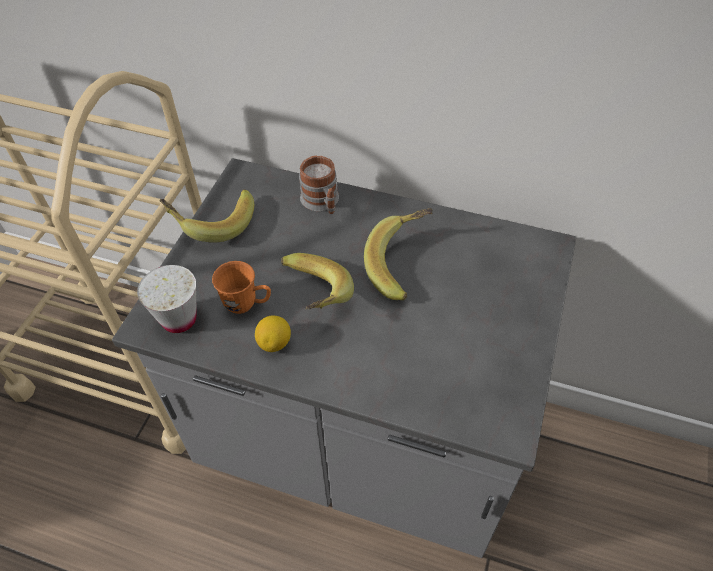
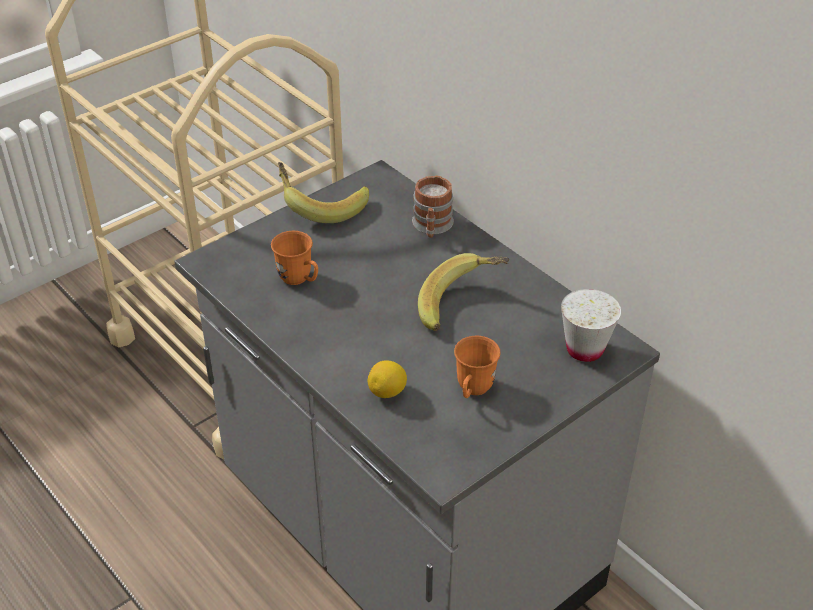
camera: 30 degrees right, 10 degrees down
(179, 319) = (236, 267): white cup -> white cup (584, 349)
(275, 343) = (299, 317): lemon -> lemon (387, 392)
(311, 297) = (358, 297): banana -> none
(472, 340) = (472, 390): none -> orange mug

